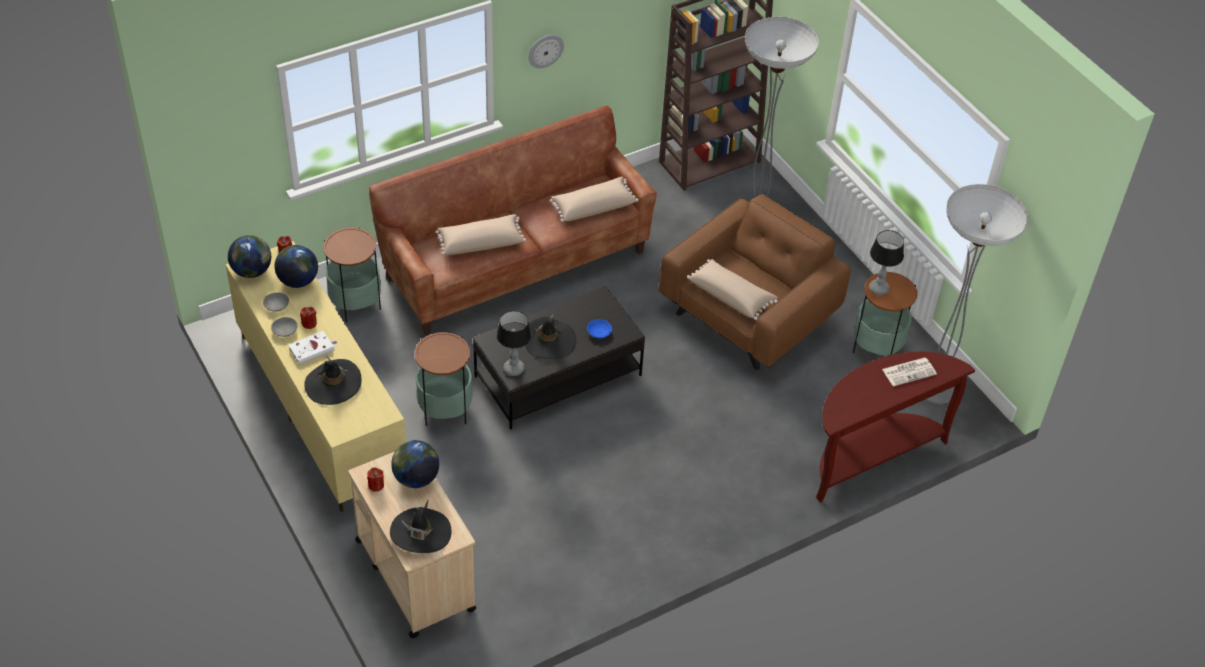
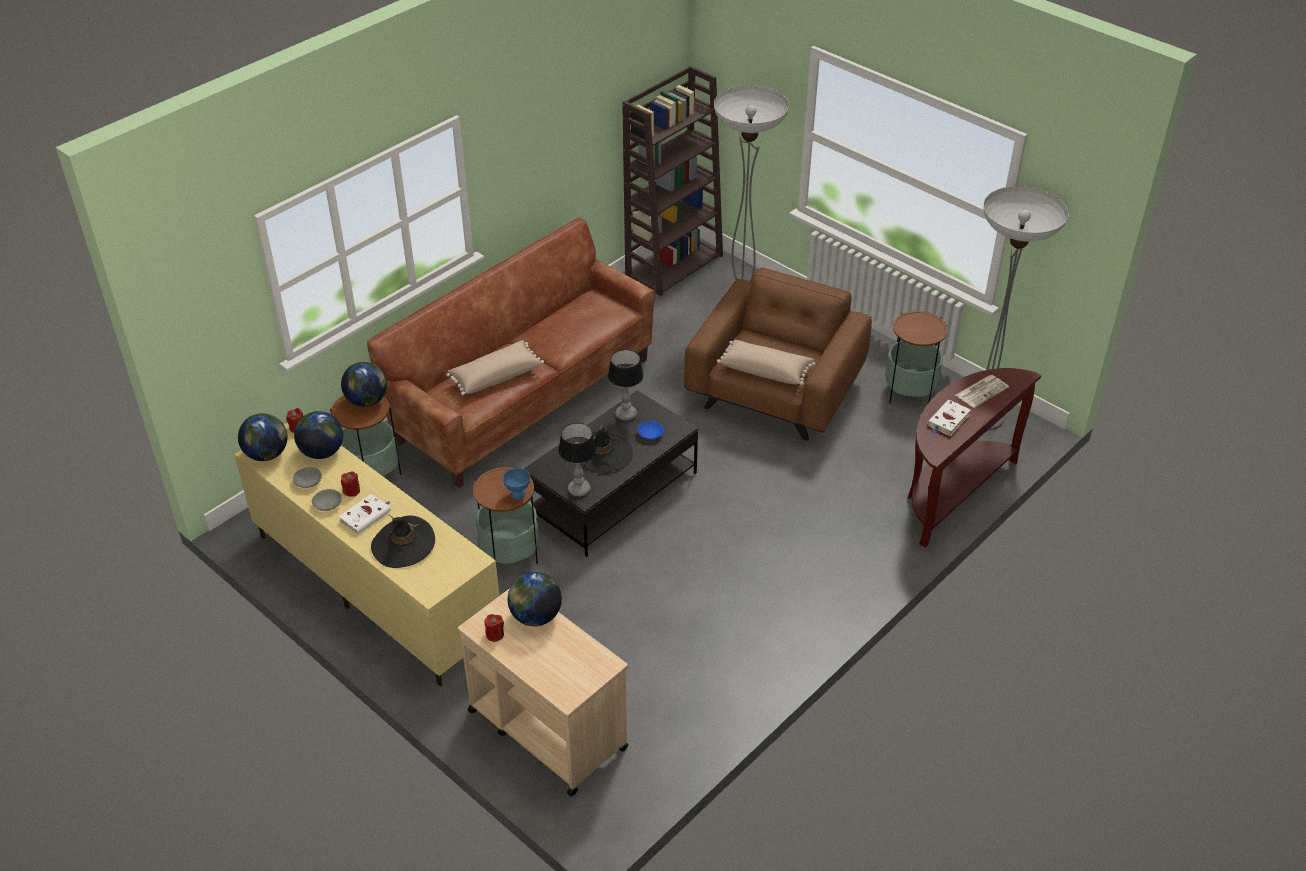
camera: 15 degrees left, 5 degrees down
(358, 239) = (367, 401): none -> globe
(420, 533) = (565, 671): black hat -> none
(452, 362) = (518, 494): none -> blue bowl
(545, 50) = (513, 166): wall clock -> none
(593, 207) = (595, 318): beige pillow -> none
(862, 393) = (948, 421): none -> white book
(878, 288) = (908, 328): table lamp -> table lamp (626, 414)

